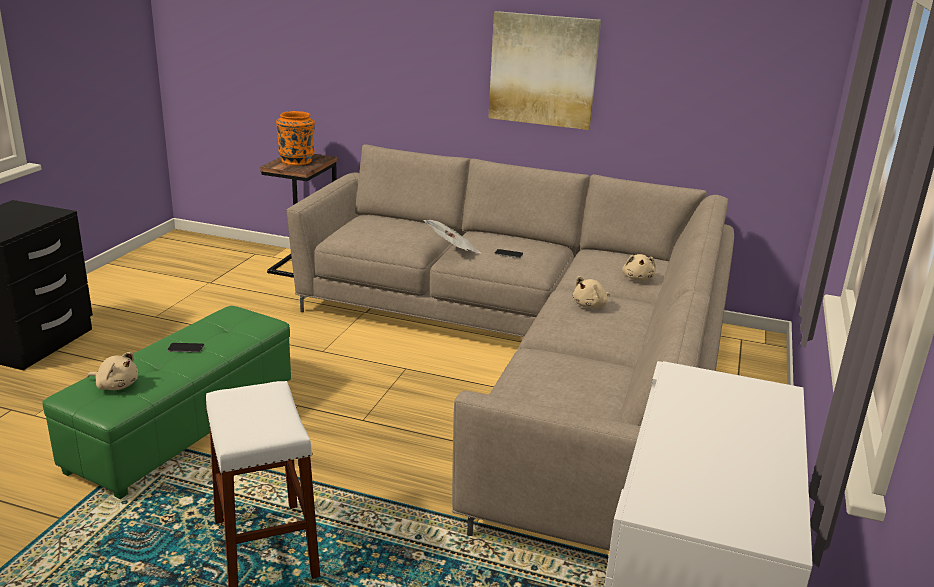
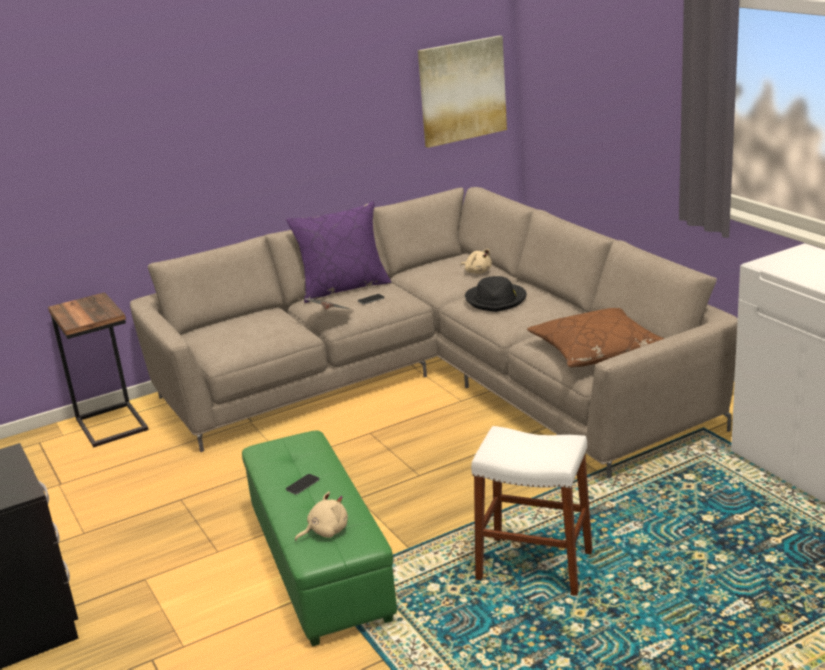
camera: 45 degrees left, 0 degrees up
(296, 161) = (83, 311): orange vase -> none
(515, 237) = (344, 288): none -> purple pillow
(543, 70) = (298, 131): picture -> picture (462, 91)
(556, 394) = (597, 350): none -> brown pillow
(591, 306) = (496, 300): beige plush toy -> black hat

